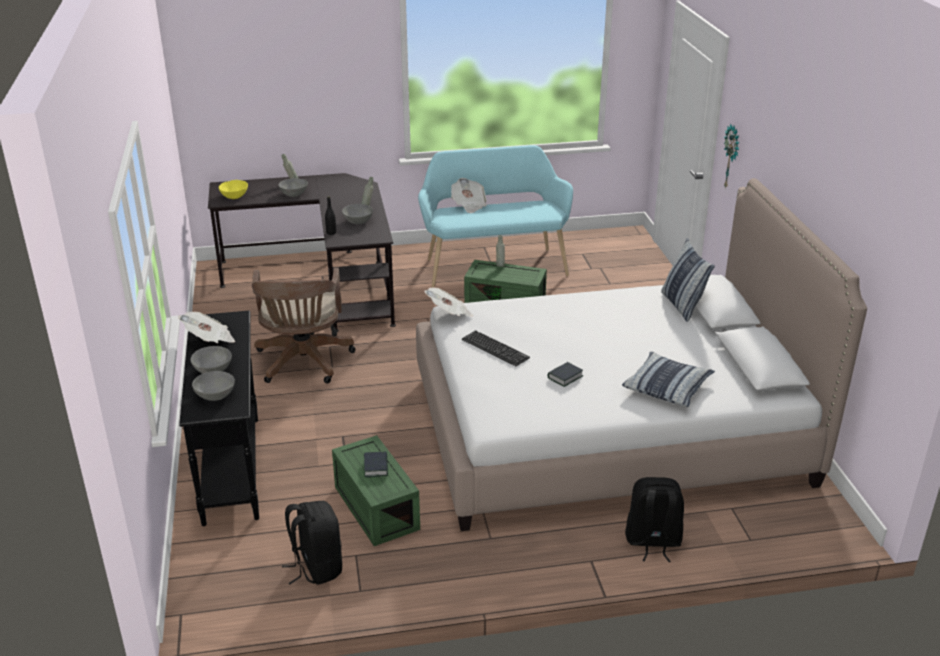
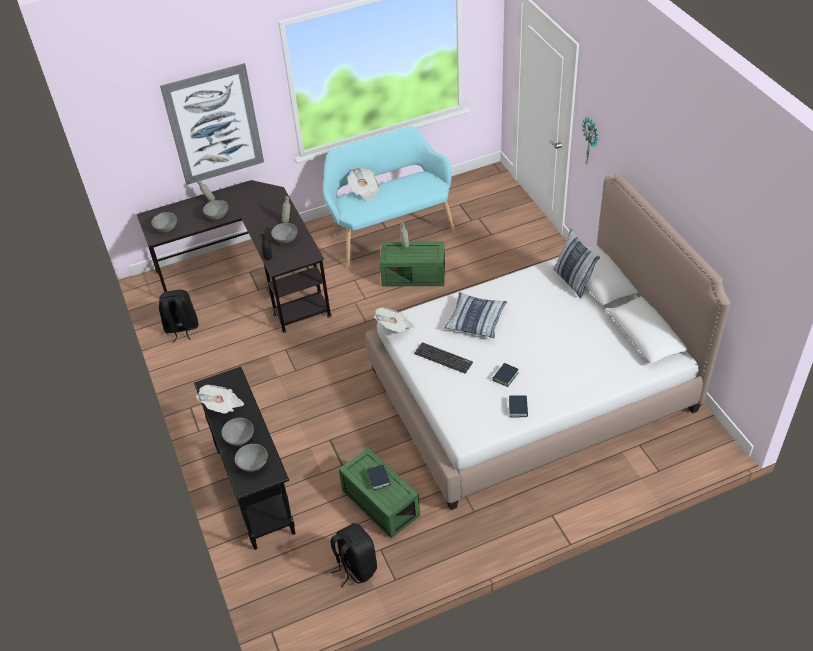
camera: 10 degrees left, 15 degrees up
(234, 196) = (166, 228): yellow bowl -> grey bowl
(303, 363) = (270, 372): brown office chair -> none
(312, 95) = (214, 125): none -> picture
(569, 408) = (518, 408): none -> book
(652, 541) = (590, 488): black backpack -> black backpack (181, 328)
(667, 387) = (584, 370): pillow -> pillow (476, 320)

